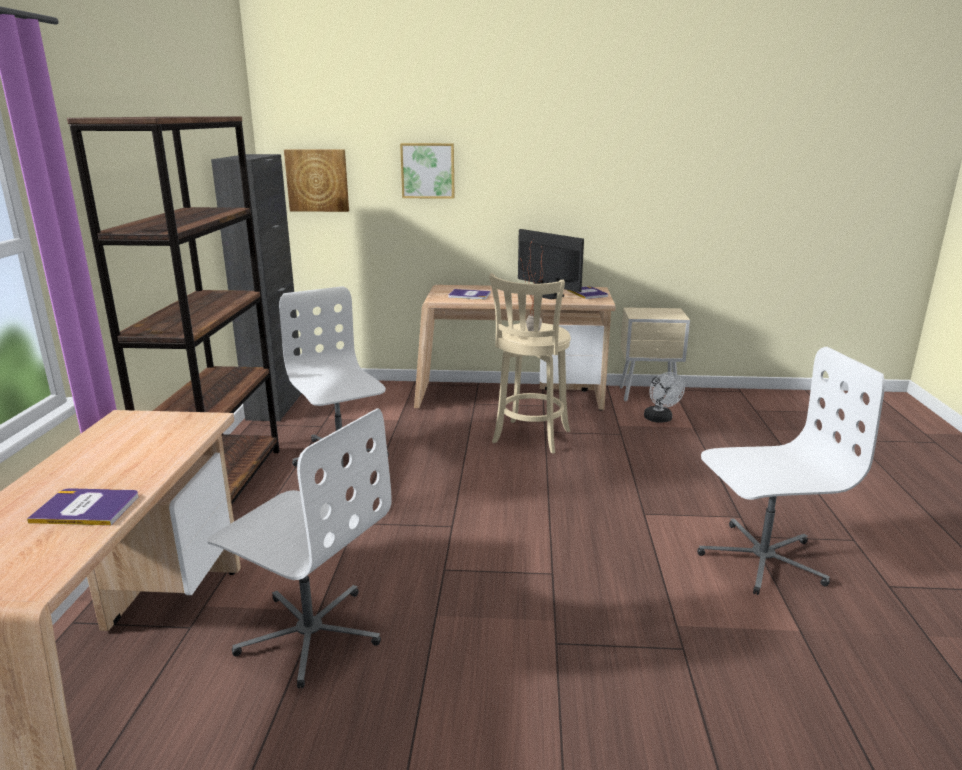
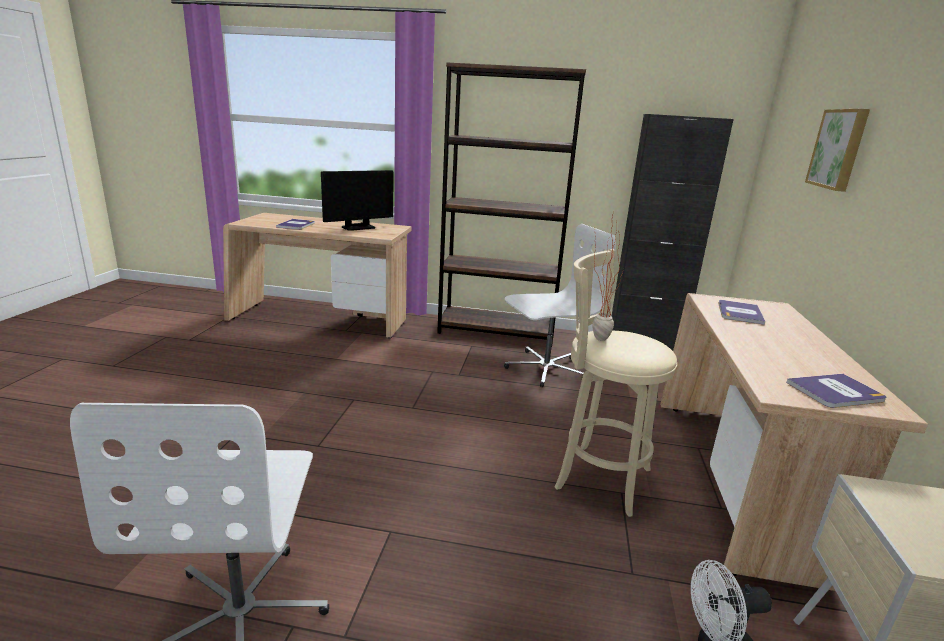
camera: 95 degrees right, 0 degrees up
(310, 633) = (317, 356): white office chair -> none
(317, 180) = (779, 154): picture -> none
(546, 295) = (788, 357): monitor -> monitor (358, 227)

